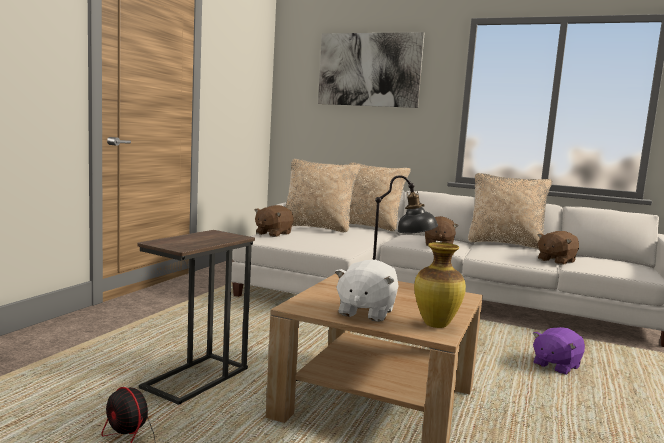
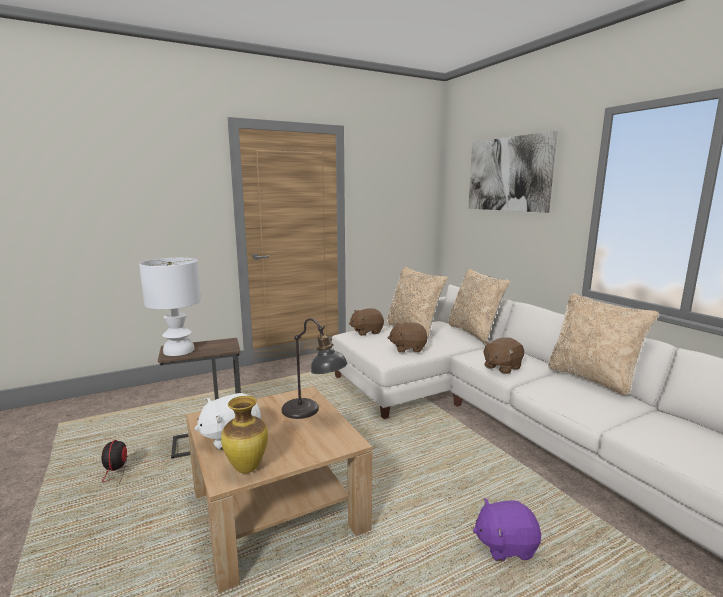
camera: 40 degrees right, 5 degrees up
(180, 243) = (178, 351): none -> white table lamp
(555, 261) = (619, 417): brown plush toy -> brown plush toy (408, 348)

